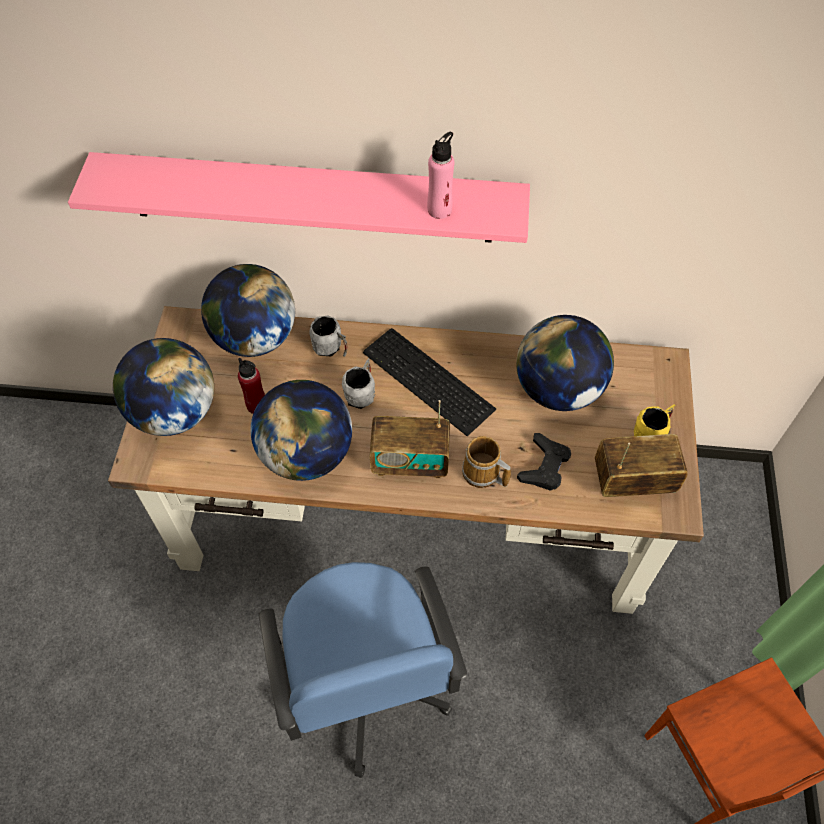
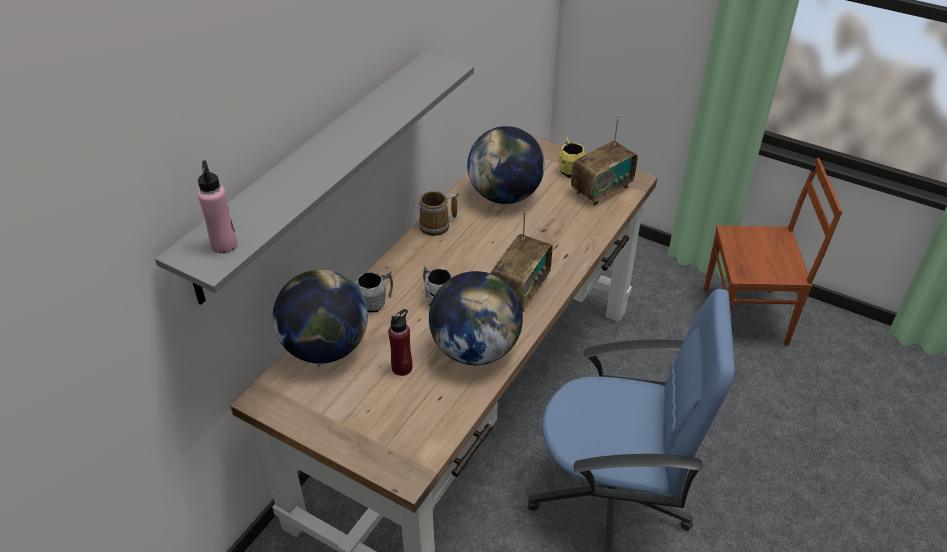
camera: 65 degrees left, 15 degrees down
(174, 413) = (369, 429): globe -> none
(310, 198) = (314, 171): pink shelf -> grey shelf
(427, 383) = (452, 258): keyboard -> none
(439, 210) = (416, 92): pink bottle -> pink bottle (224, 245)
(482, 474) = (554, 256): mug -> mug (437, 226)
(544, 466) = (565, 224): black game controller -> none
(633, 481) = (601, 190): radio -> radio turned 150 degrees counterclockwise

